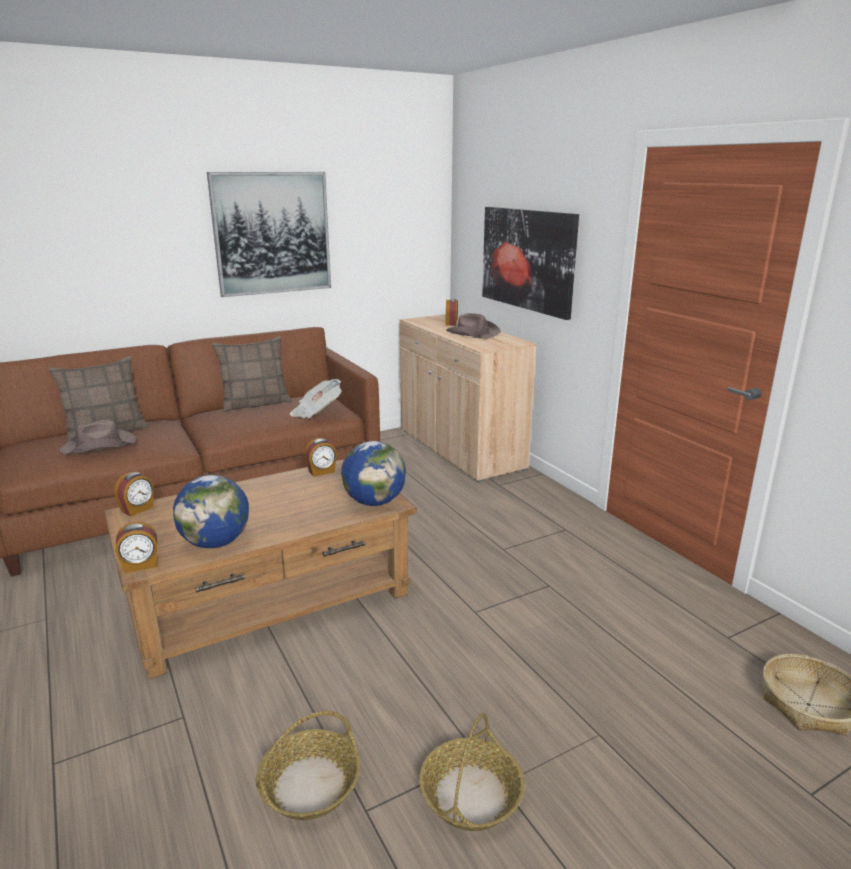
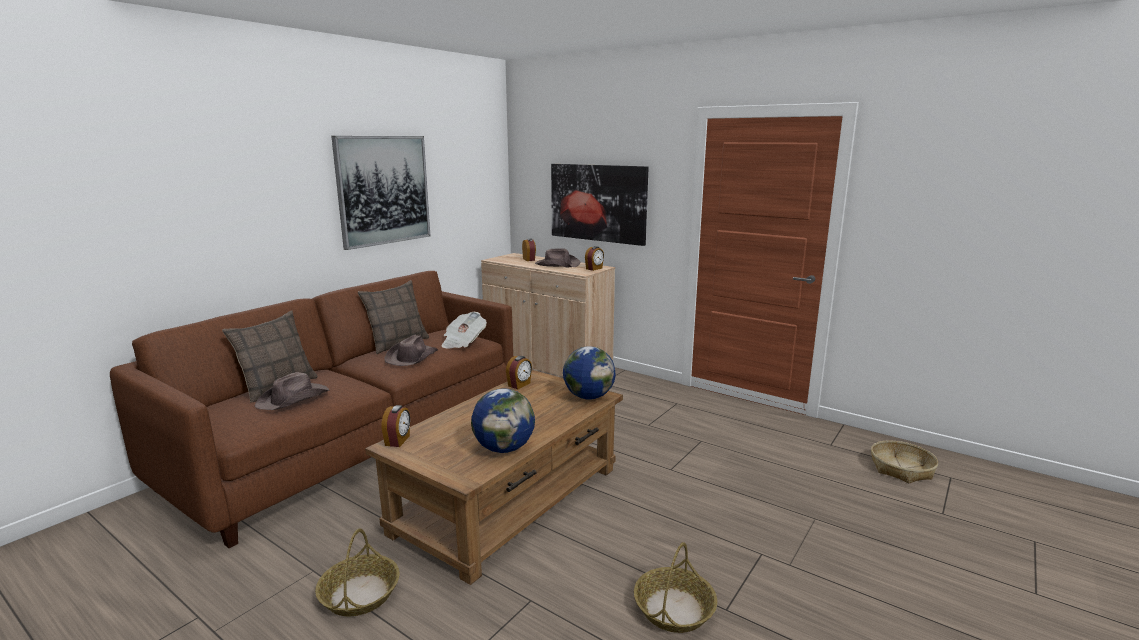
camera: 25 degrees left, 5 degrees down
(140, 565) = (463, 478): alarm clock -> alarm clock (594, 268)
(248, 421) = (411, 357): none -> brown hat
(471, 795) = (779, 577): basket -> basket (360, 594)

